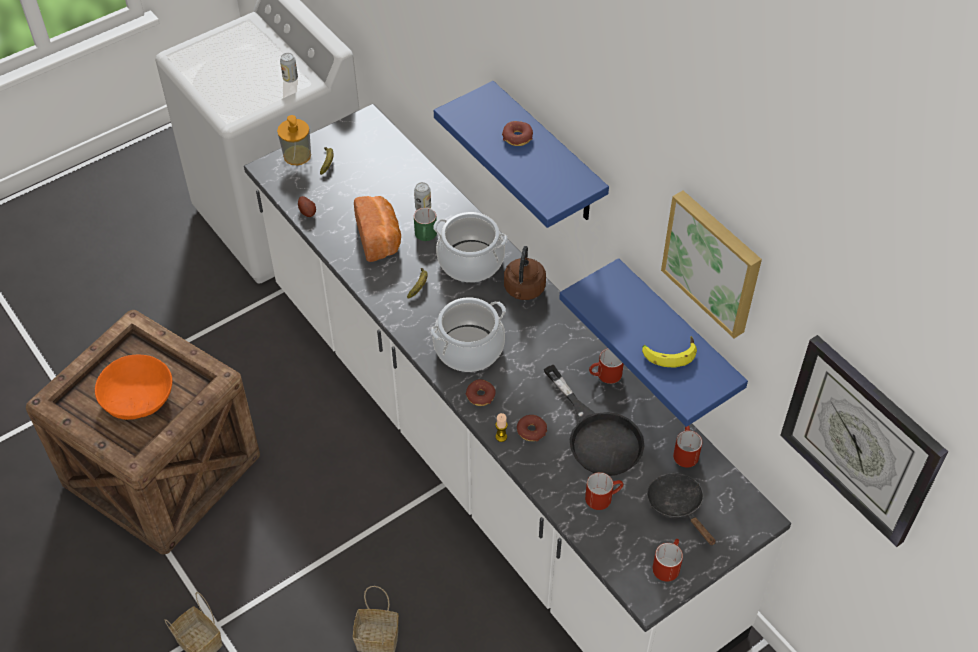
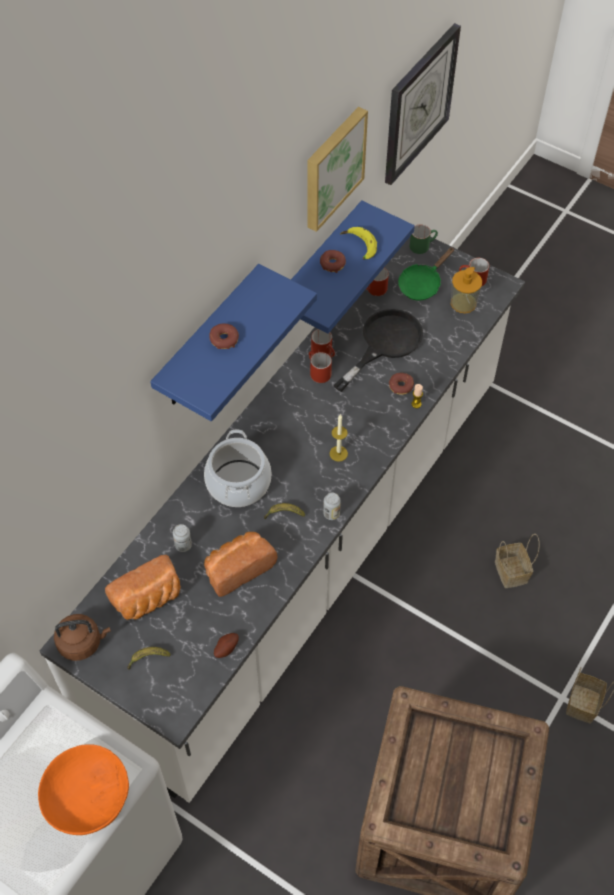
camera: 110 degrees left, 5 degrees up
(138, 399) = (462, 771): orange bowl -> orange bowl (87, 796)
(290, 78) = (44, 731): can -> can (331, 514)
(297, 155) = (146, 694): soap dispenser -> soap dispenser (463, 303)
(382, 174) = (148, 599): none -> bread
(426, 236) = (220, 529): green mug -> green mug (422, 245)
(468, 348) = (338, 453): cooking pot -> candle
(480, 396) = (383, 429): donut -> donut (332, 264)
(524, 290) = (256, 433): brown kettle -> brown kettle (82, 643)
(603, 496) = (437, 327): red mug -> red mug (317, 372)
(678, 506) = (422, 284): black frying pan -> green frying pan

